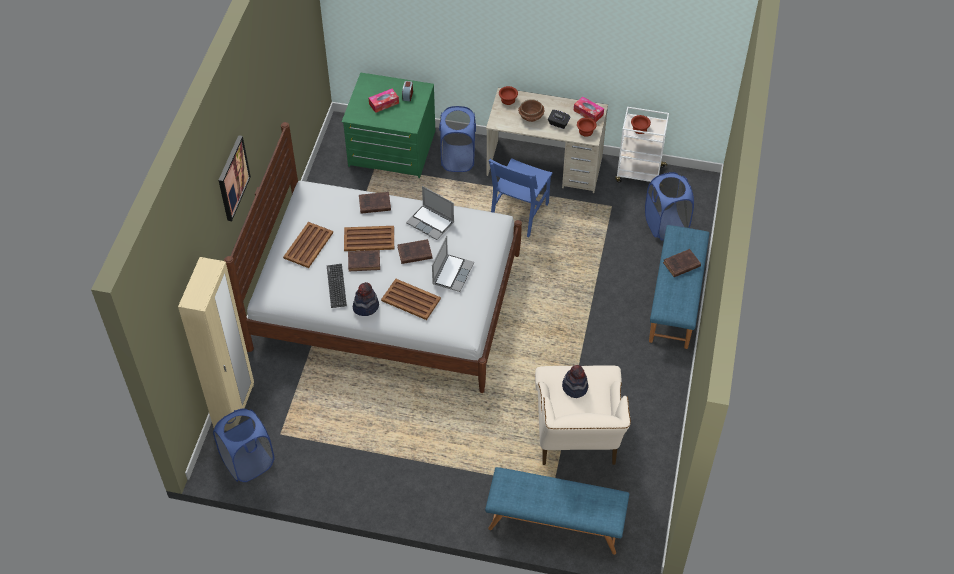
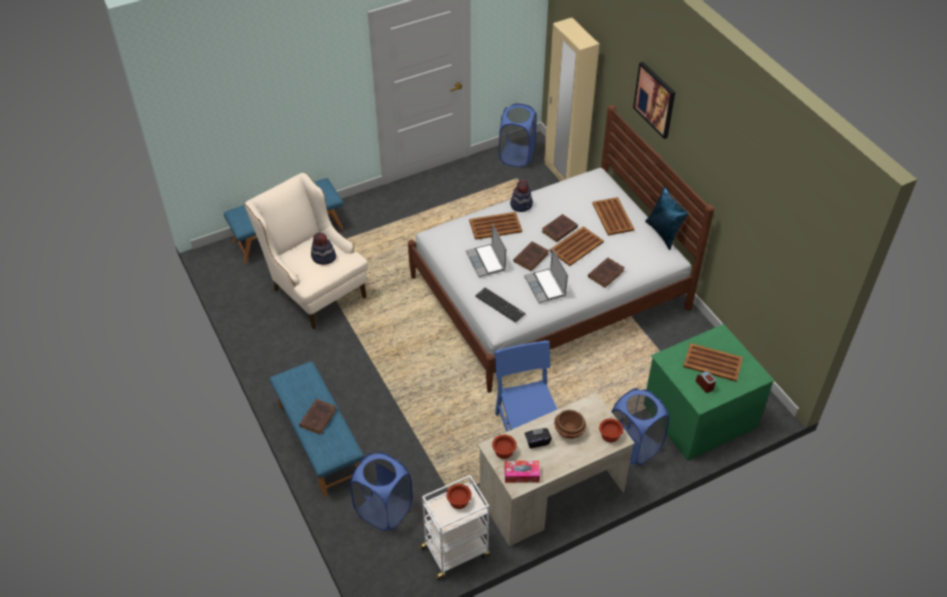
camera: 140 degrees right, 5 degrees down
(287, 209) = (664, 233): none -> blue pillow
(336, 286) = (558, 204): keyboard -> keyboard (500, 305)
(384, 103) = (713, 363): tissue box -> brown tray
(431, 223) = (546, 287): laptop -> laptop turned 105 degrees counterclockwise

